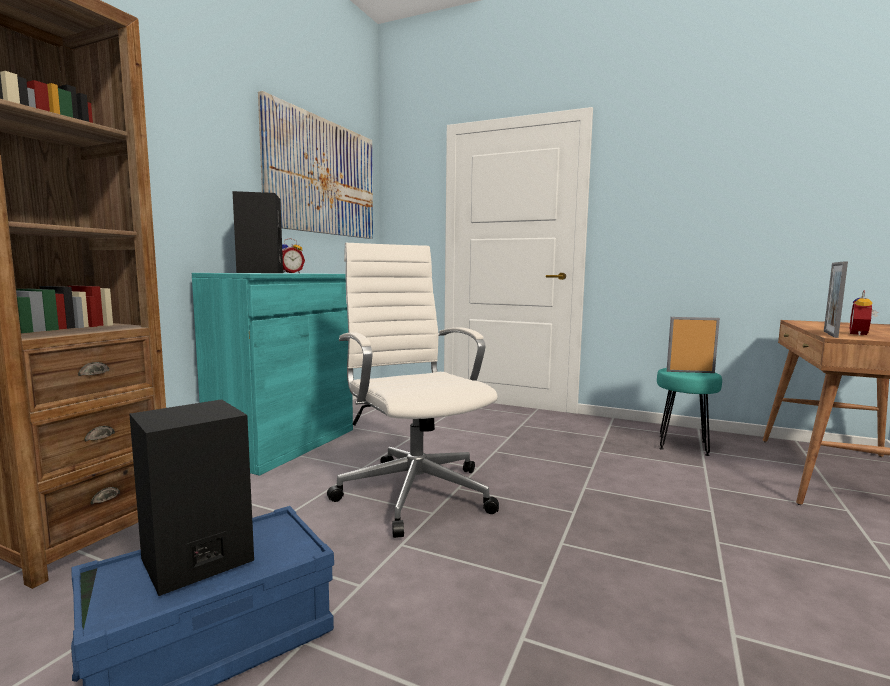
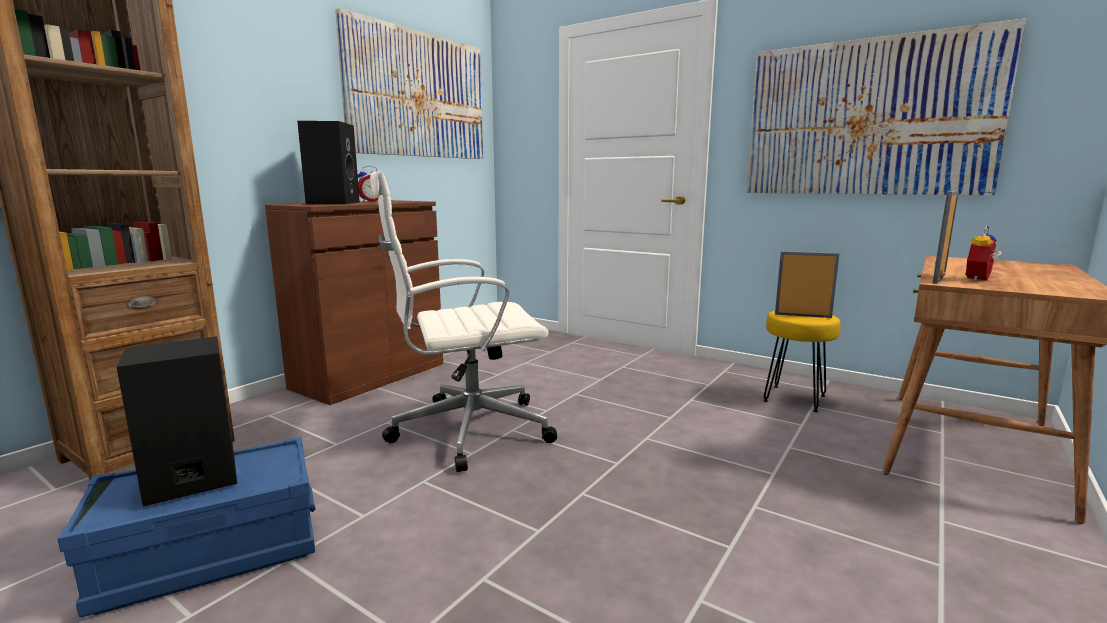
camera: 10 degrees right, 5 degrees up
(285, 444) = (369, 375): turquoise cabinet -> brown cabinet
(414, 491) = (466, 430): white office chair -> white office chair turned 90 degrees counterclockwise
(682, 445) = (794, 398): turquoise stool -> yellow stool
(723, 208) = (867, 118): none -> picture

